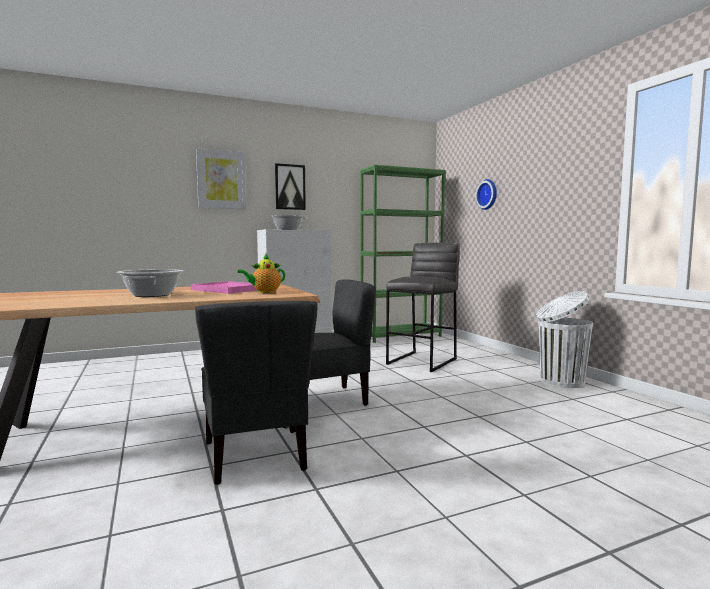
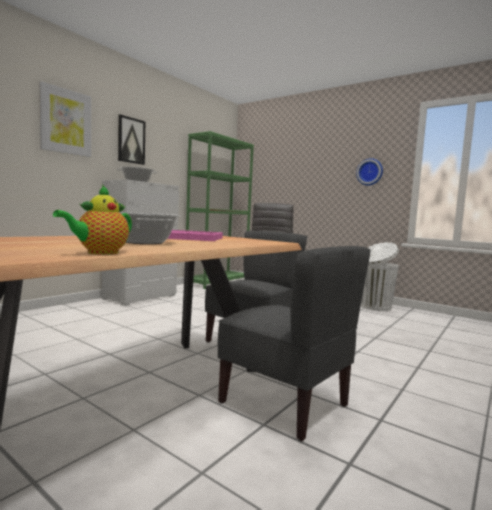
camera: 30 degrees left, 0 degrees up
(264, 292) = (240, 240): teapot -> teapot (99, 253)
(488, 194) = (294, 168): wall clock -> wall clock (370, 172)

